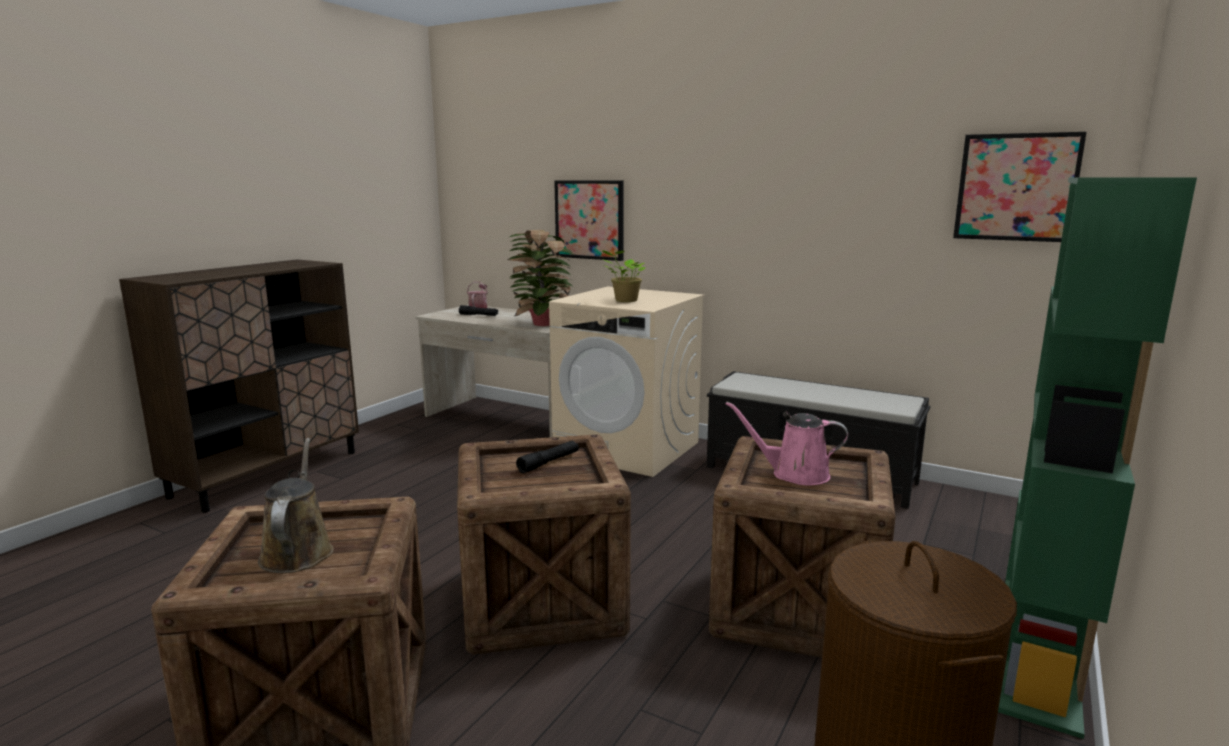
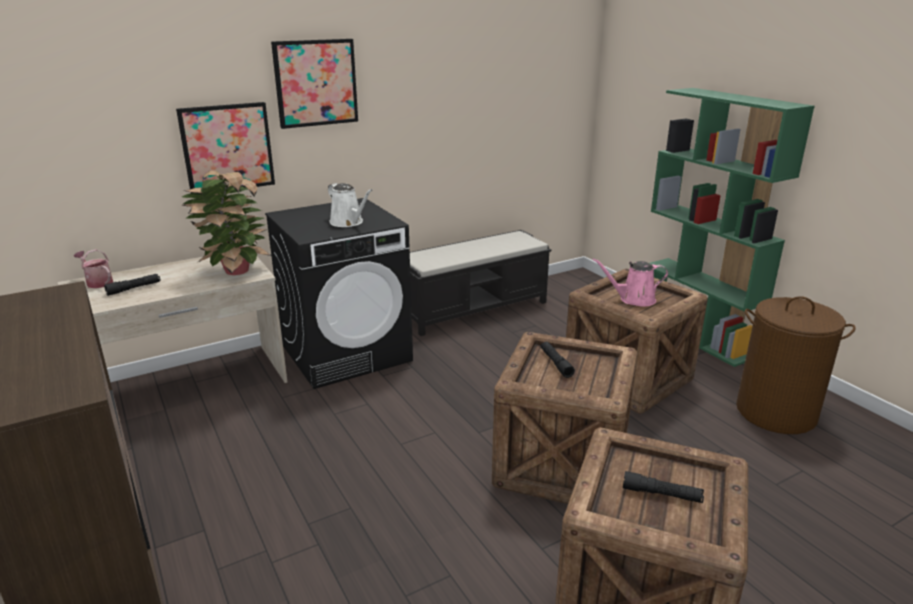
camera: 60 degrees left, 10 degrees up
(298, 551) = (661, 494): brown watering can -> black flashlight
(624, 300) = (348, 222): potted plant -> white watering can
(628, 448) = (347, 353): beige washing machine -> black washing machine
(794, 474) = (633, 299): pink watering can -> pink watering can turned 45 degrees clockwise
(1016, 187) = (552, 83): picture -> picture (315, 83)

